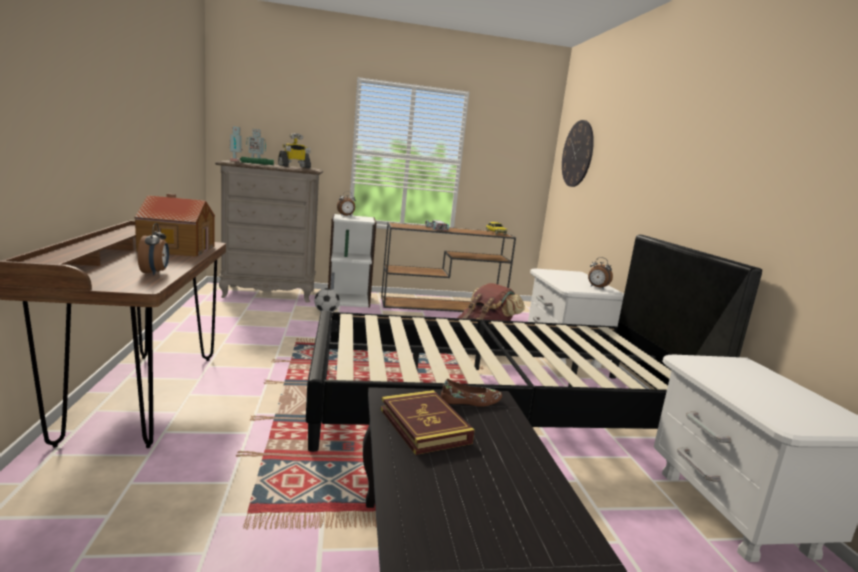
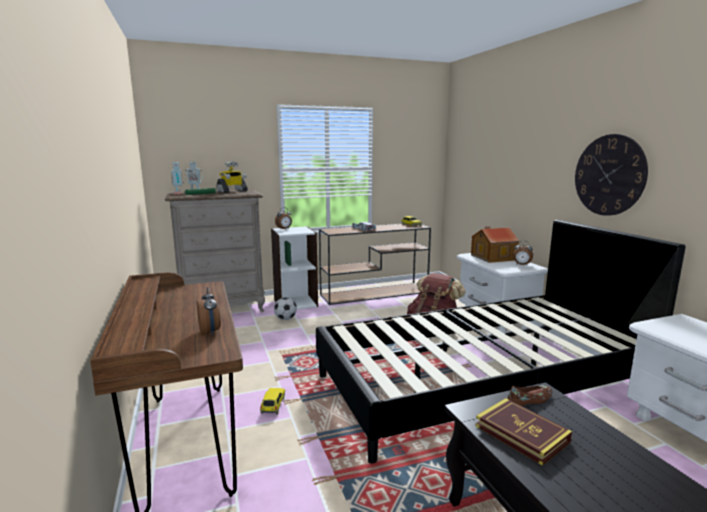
camera: 10 degrees left, 0 degrees up
(177, 248) = (191, 297): toy house -> toy house (492, 257)
(251, 382) = (273, 405): none -> toy car
(577, 154) = (472, 152): wall clock -> wall clock (609, 175)

